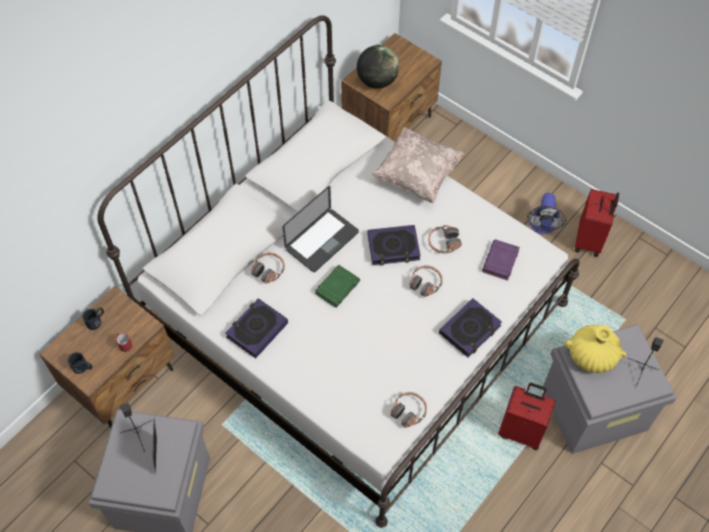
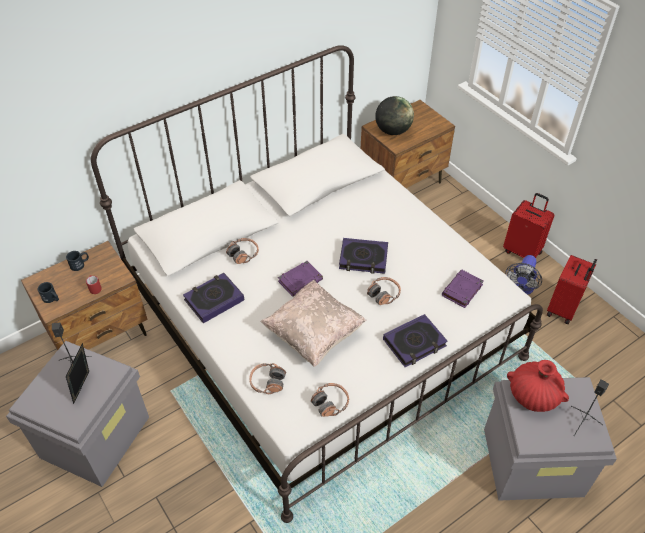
camera: 15 degrees right, 10 degrees down
(322, 241) = (300, 240): laptop -> none
(337, 287) = (300, 280): green book -> purple book
(417, 176) = (404, 206): beige pillow -> beige pillow (314, 334)
(443, 243) = (412, 264): headphones -> headphones (267, 382)
(521, 431) = (452, 465): red suitcase -> red suitcase (522, 251)
(591, 356) = (533, 396): yellow vase -> red vase

